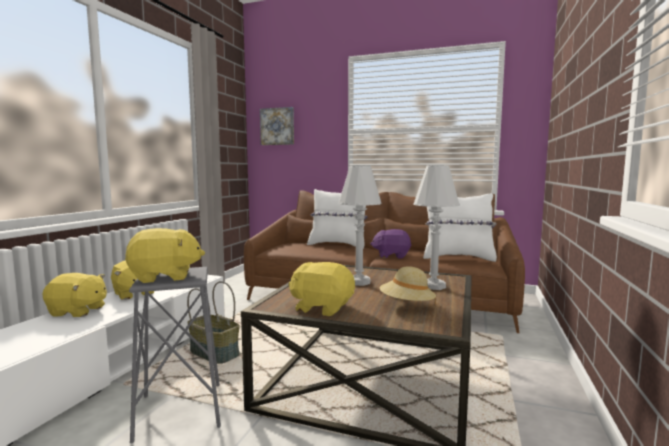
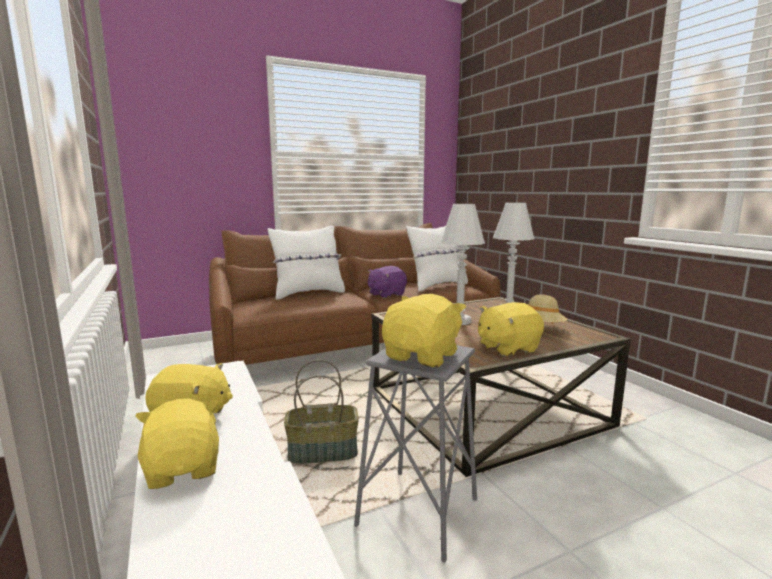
camera: 45 degrees left, 5 degrees up
(78, 311) = (184, 468): yellow plush toy -> yellow plush toy turned 75 degrees counterclockwise
(277, 126) = (161, 138): picture -> none

